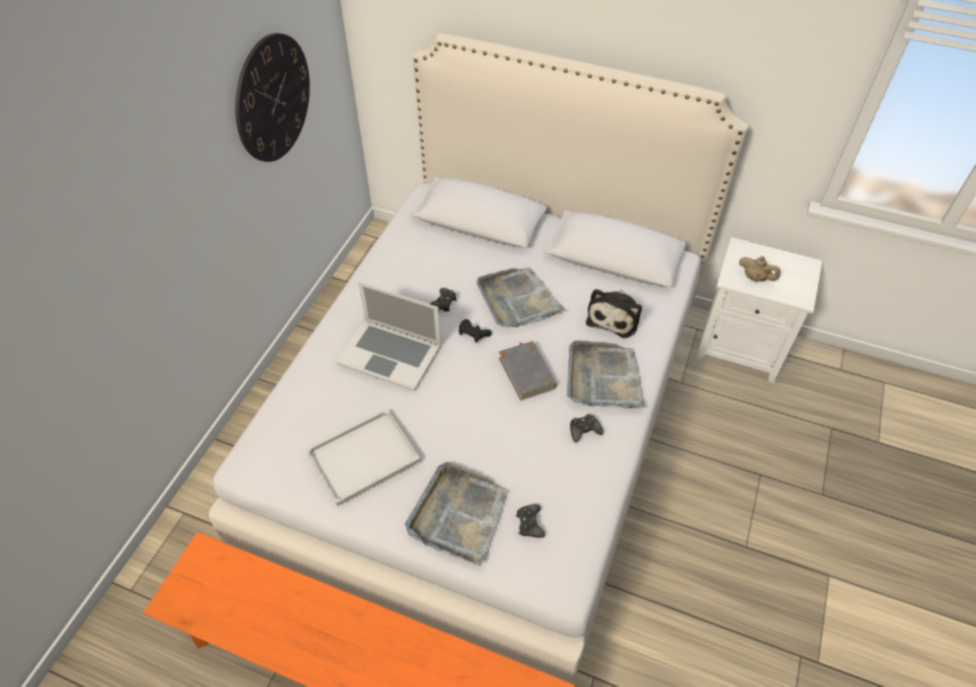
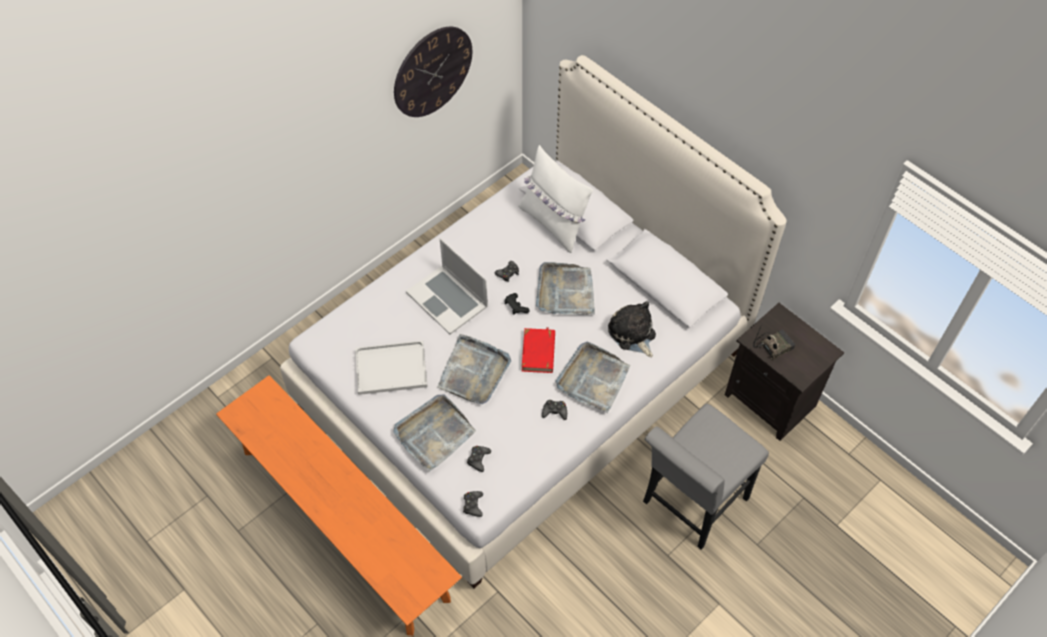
camera: 25 degrees right, 5 degrees up
(464, 238) = (553, 223): none -> white pillow
(466, 422) = (474, 372): none -> grey tray
(527, 372) = (538, 352): grey book -> red book
(556, 584) = (473, 505): none -> black game controller
(614, 316) = (632, 334): plush toy -> plush toy turned 105 degrees clockwise
(734, 482) = (690, 505): none -> grey chair
(741, 348) = (772, 400): white nightstand -> black nightstand
(755, 278) = (773, 346): beige teapot -> radio

